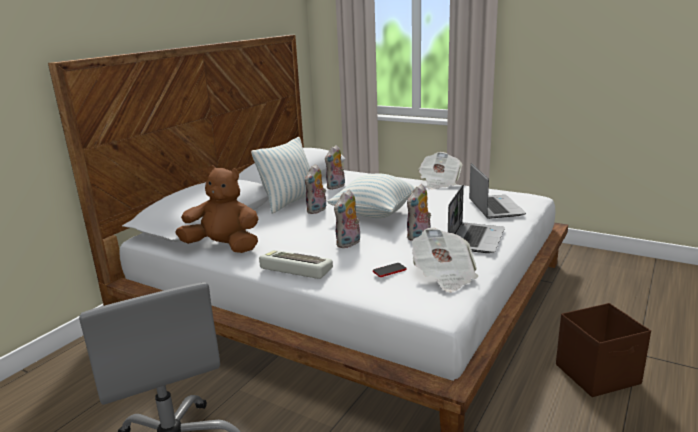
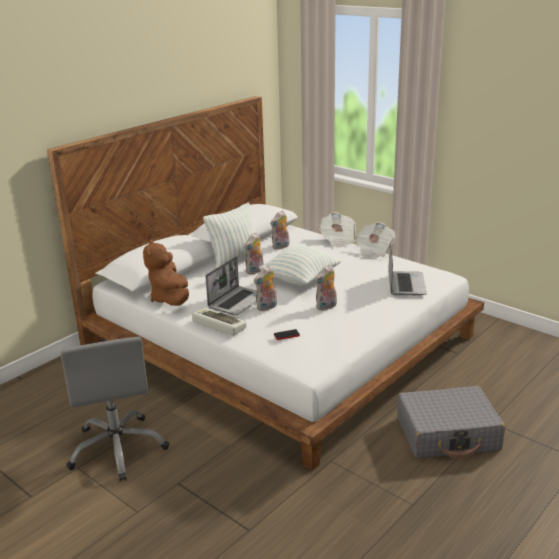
camera: 10 degrees right, 5 degrees up
(224, 247) = (170, 299): brown plush toy -> brown plush toy turned 120 degrees counterclockwise
(444, 275) = (327, 344): newspaper -> newspaper (338, 240)
(475, 239) = (370, 313): laptop -> laptop (237, 301)
(598, 374) = (447, 434): brown storage box -> grey suitcase

